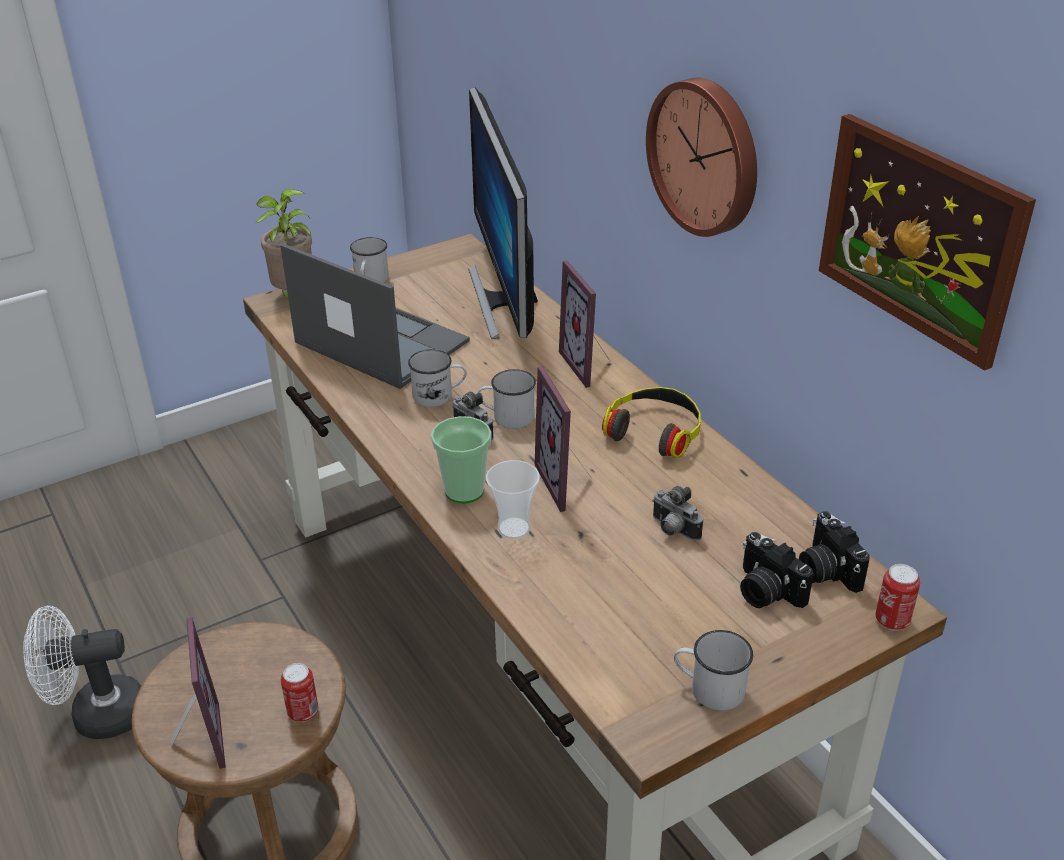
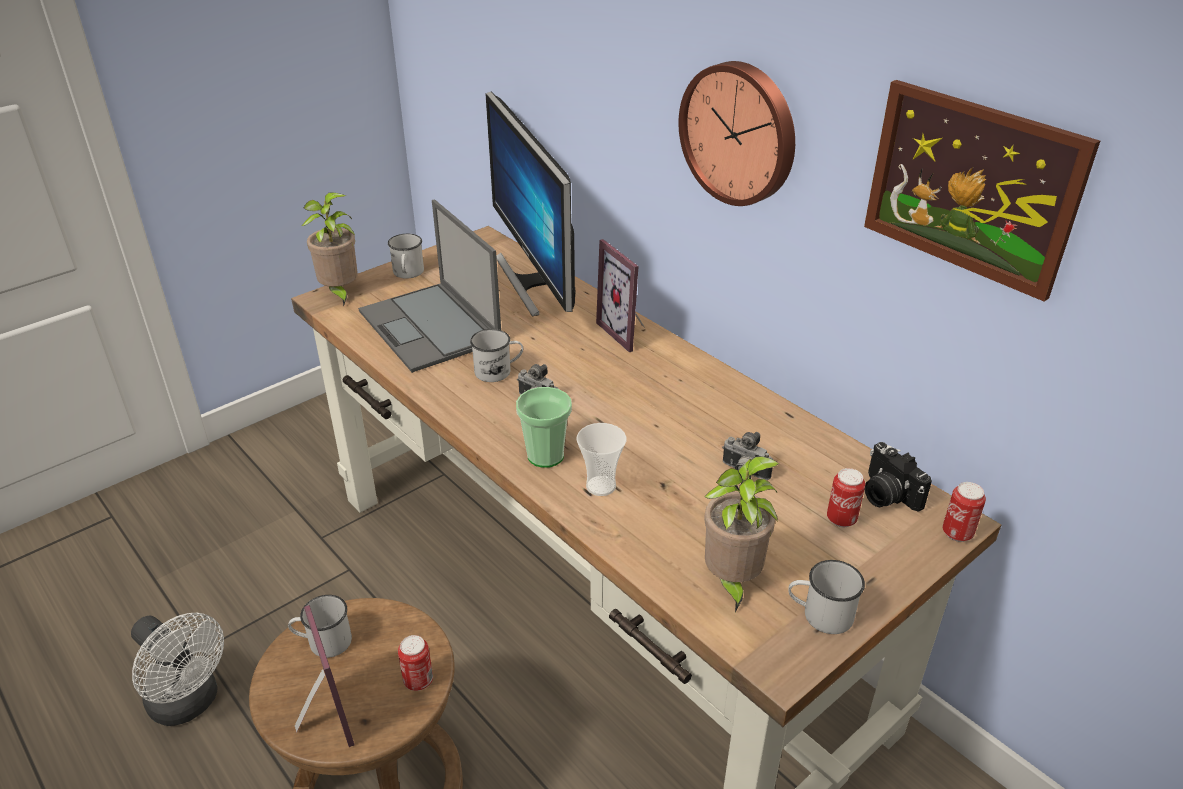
camera: 10 degrees left, 0 degrees up
(97, 715) = (190, 703): white fan -> white fan turned 120 degrees counterclockwise
(379, 342) = (430, 327): laptop -> laptop turned 150 degrees counterclockwise
(507, 417) = (566, 385): white mug -> white mug (323, 642)
(569, 483) = (638, 439): picture frame -> none
(623, 644) = (731, 582): none -> potted plant
(654, 430) = (701, 385): headphones -> none
(765, 591) = (841, 519): camera -> can

